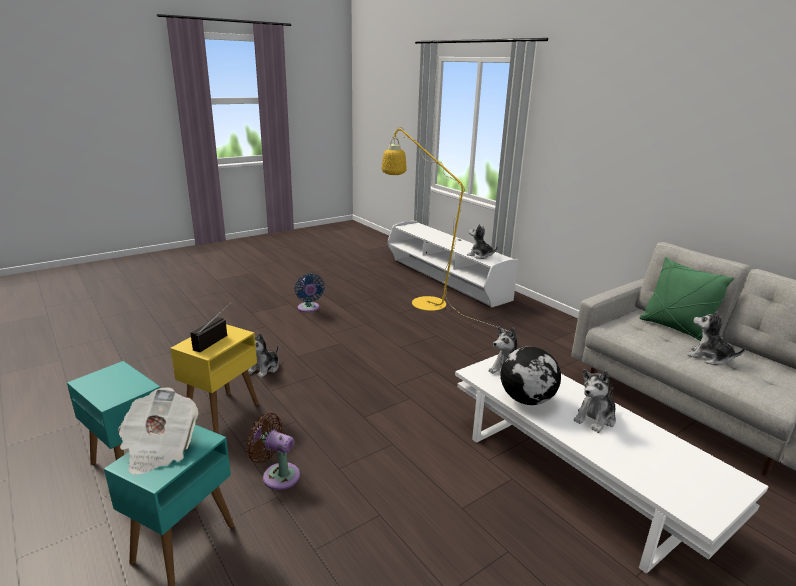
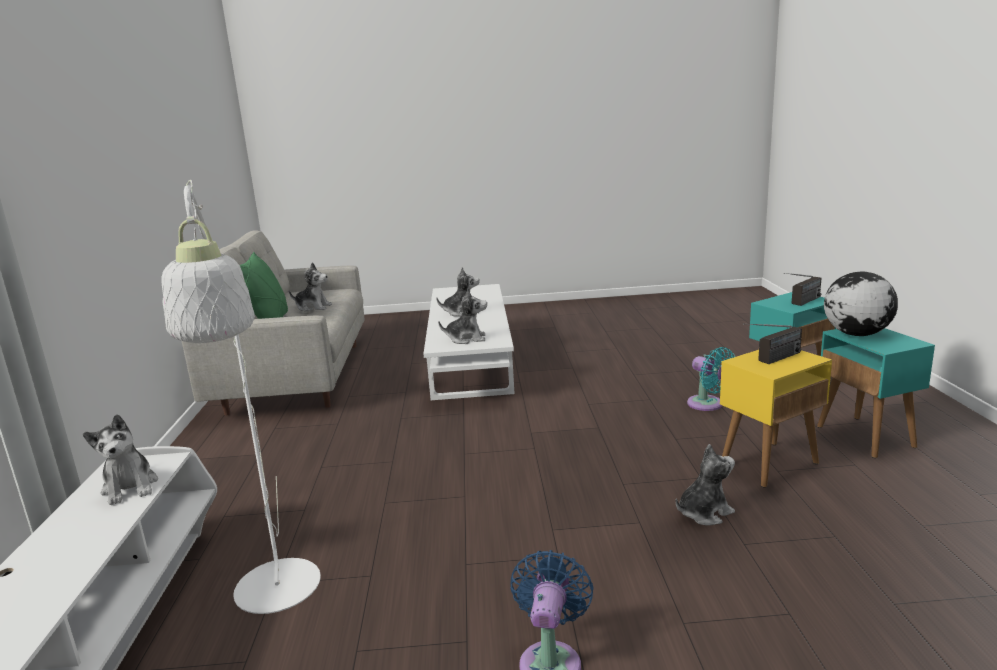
camera: 145 degrees left, 5 degrees down
(159, 447) = (801, 303): newspaper -> radio
(277, 475) = (708, 405): brown fan -> turquoise fan
(421, 301) = (278, 599): yellow floor lamp -> white floor lamp
(527, 399) = (487, 324): globe -> globe (855, 334)
(709, 357) = (313, 307): plush toy -> plush toy turned 60 degrees counterclockwise

